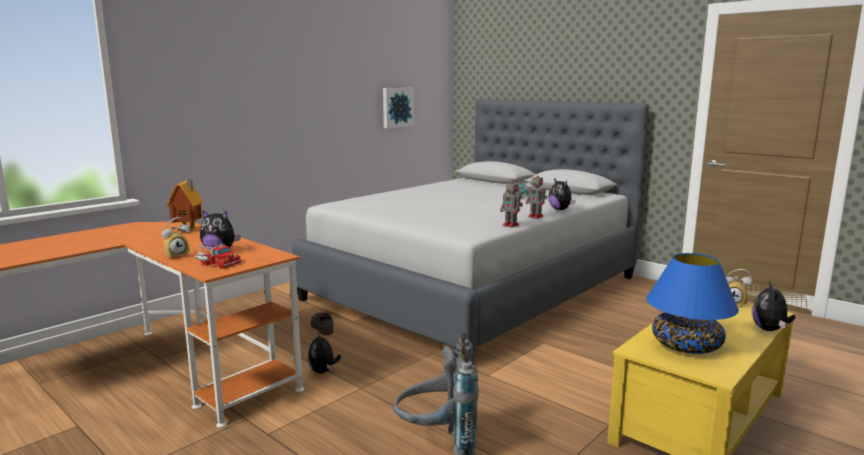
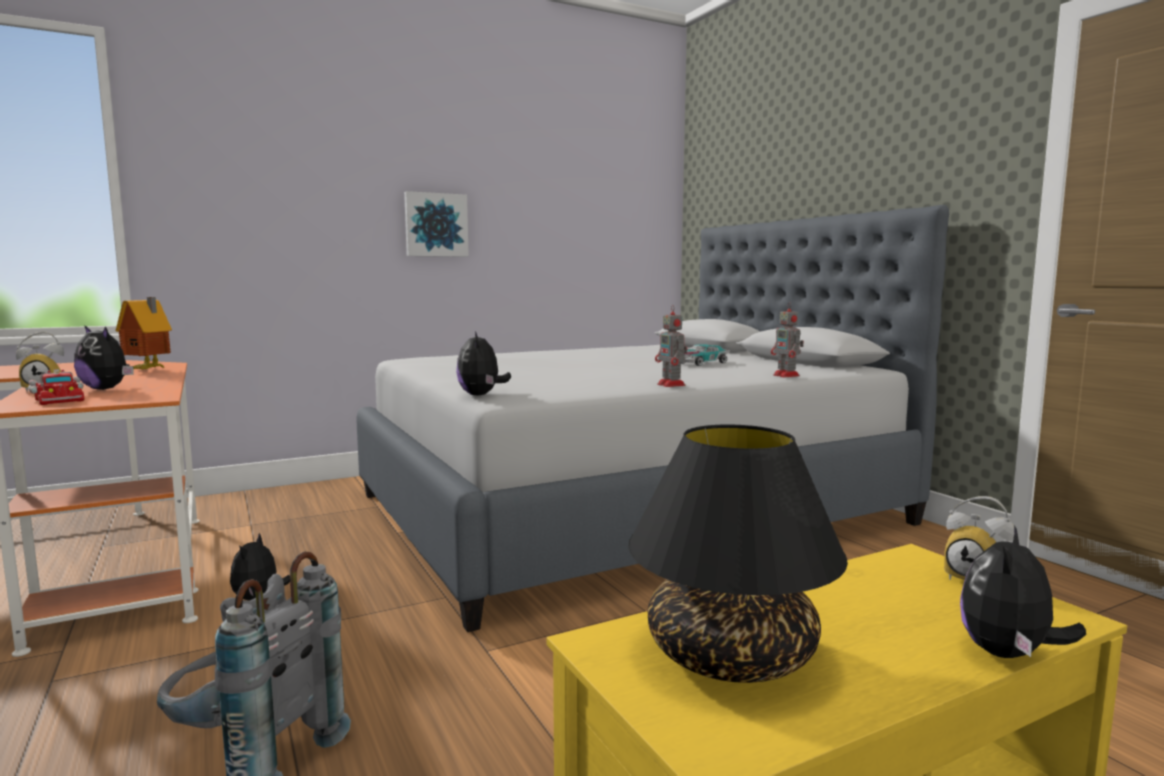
camera: 20 degrees right, 5 degrees down
(321, 327) = (344, 534): grey shoe -> none
(397, 107) = (578, 239): picture -> picture (436, 225)
(511, 225) = (603, 392): toy robot -> toy robot (787, 375)
(560, 209) = (736, 380): plush toy -> plush toy (481, 395)
(687, 346) = (731, 657): blue table lamp -> black table lamp

